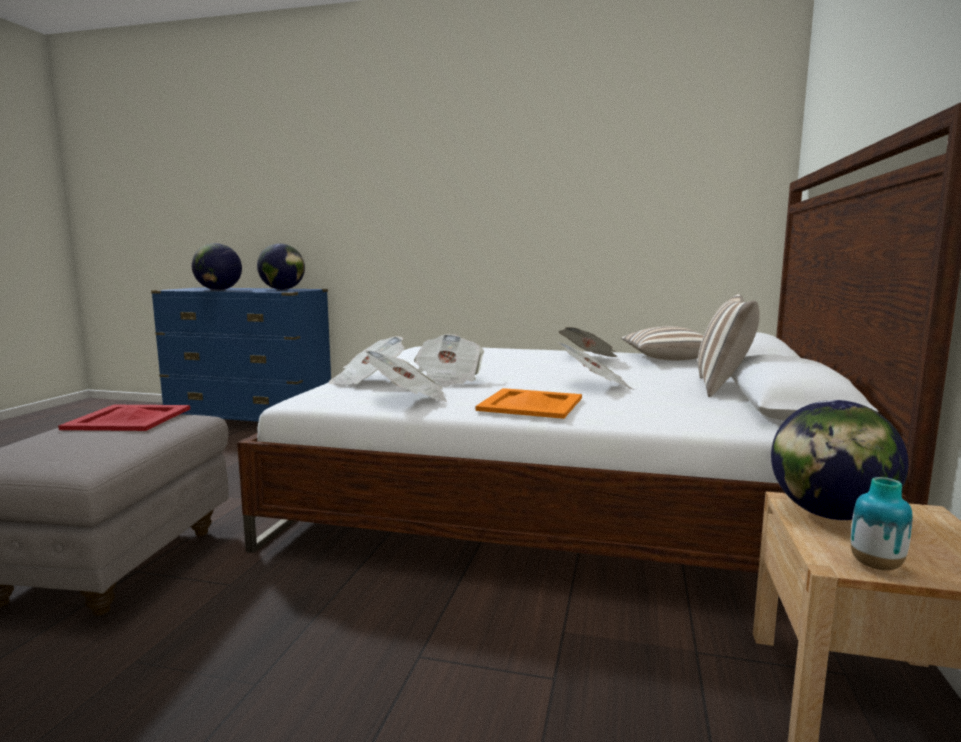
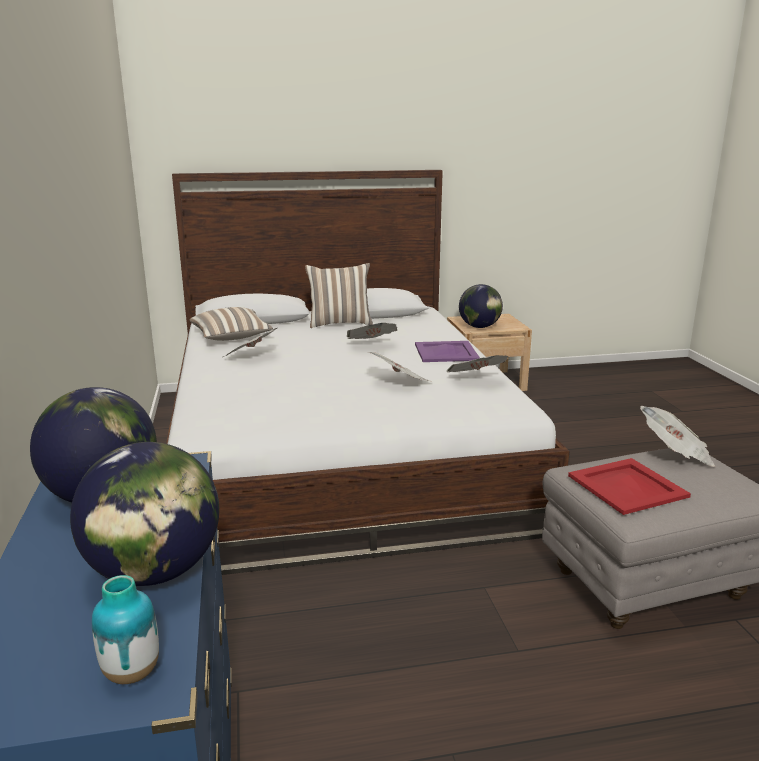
camera: 115 degrees left, 10 degrees up
(367, 381) = (438, 406): newspaper -> newspaper (675, 454)
(530, 404) = (445, 352): orange tray -> purple tray
(875, 565) = (514, 324): vase -> vase (132, 672)

